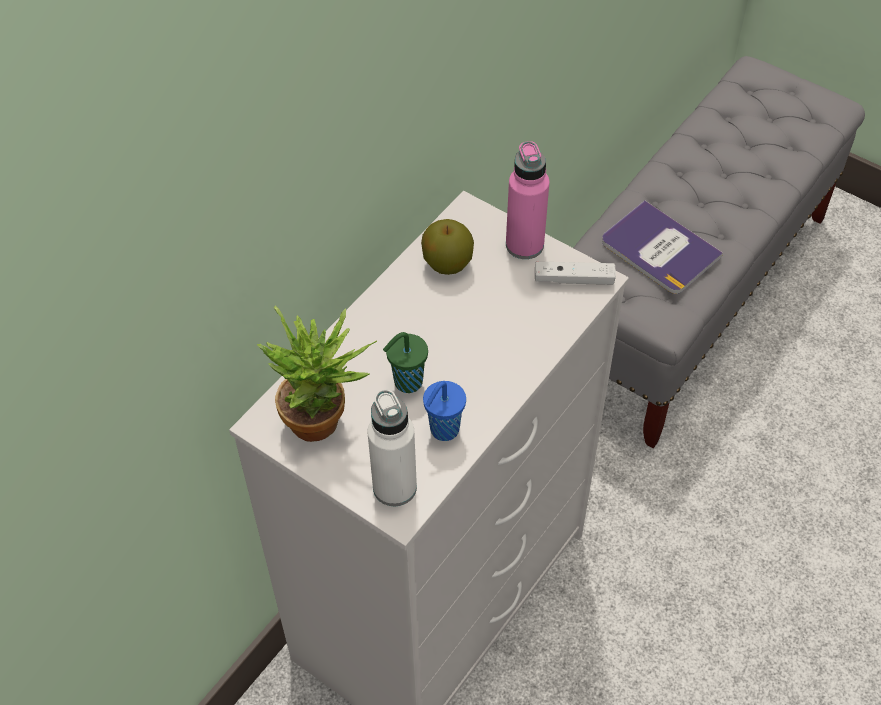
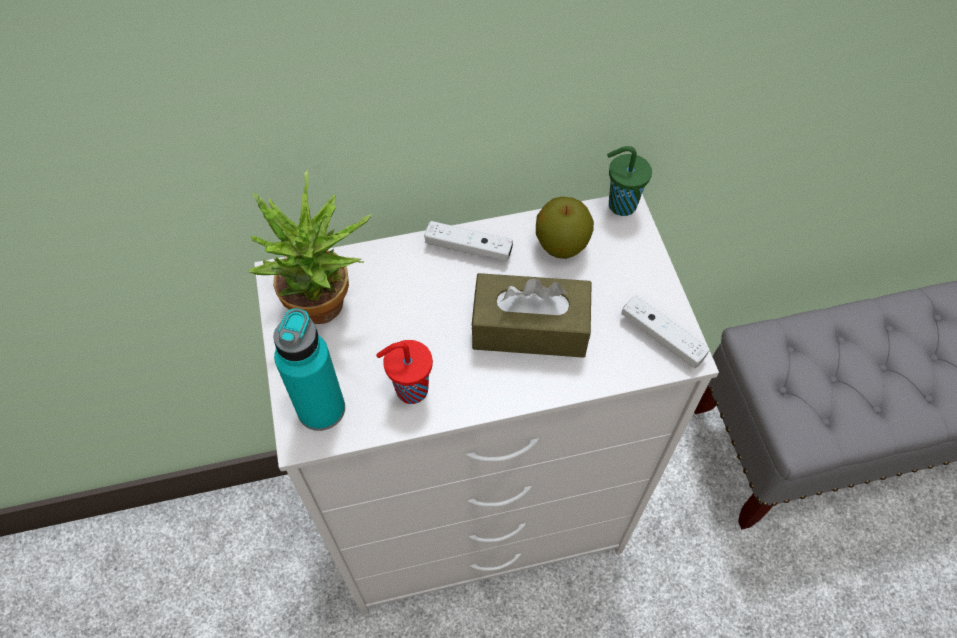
camera: 40 degrees right, 5 degrees up
(383, 309) = (468, 248): none -> white game controller
(394, 487) = (321, 409): white bottle -> turquoise bottle
(406, 383) = (422, 325): green cup -> green cup (620, 205)
(443, 430) = (409, 390): blue cup -> red cup
(482, 333) = (530, 328): none -> brown tissue box
(524, 245) = (647, 274): pink bottle -> none
(659, 249) = (855, 370): book -> none

